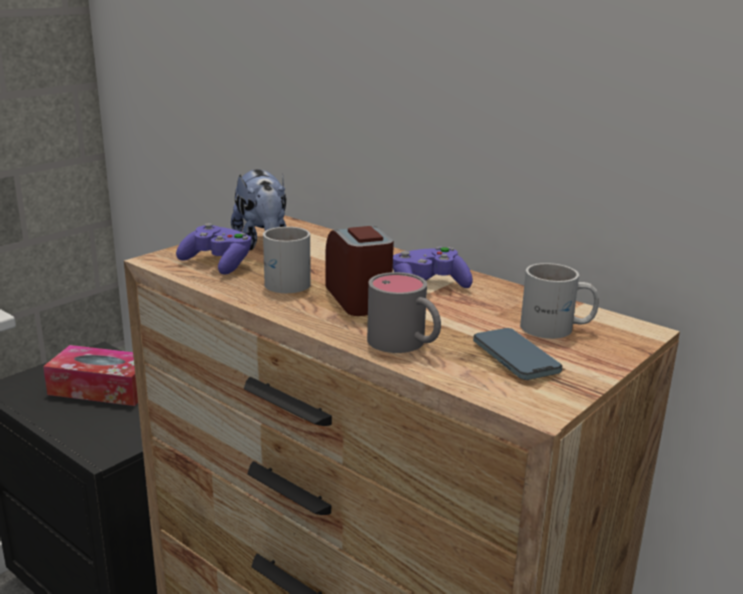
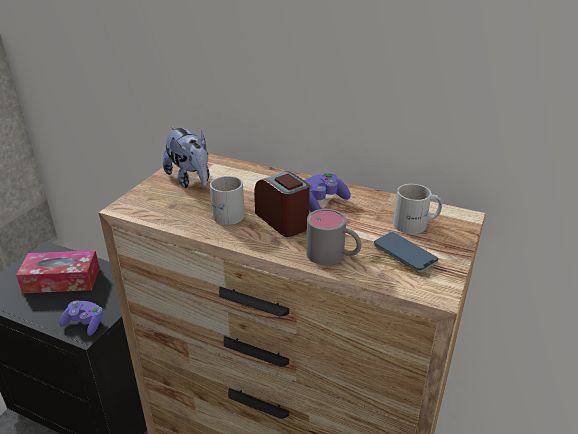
camera: 15 degrees left, 10 degrees up
(218, 264) = (170, 204): purple game controller -> purple game controller (85, 323)

